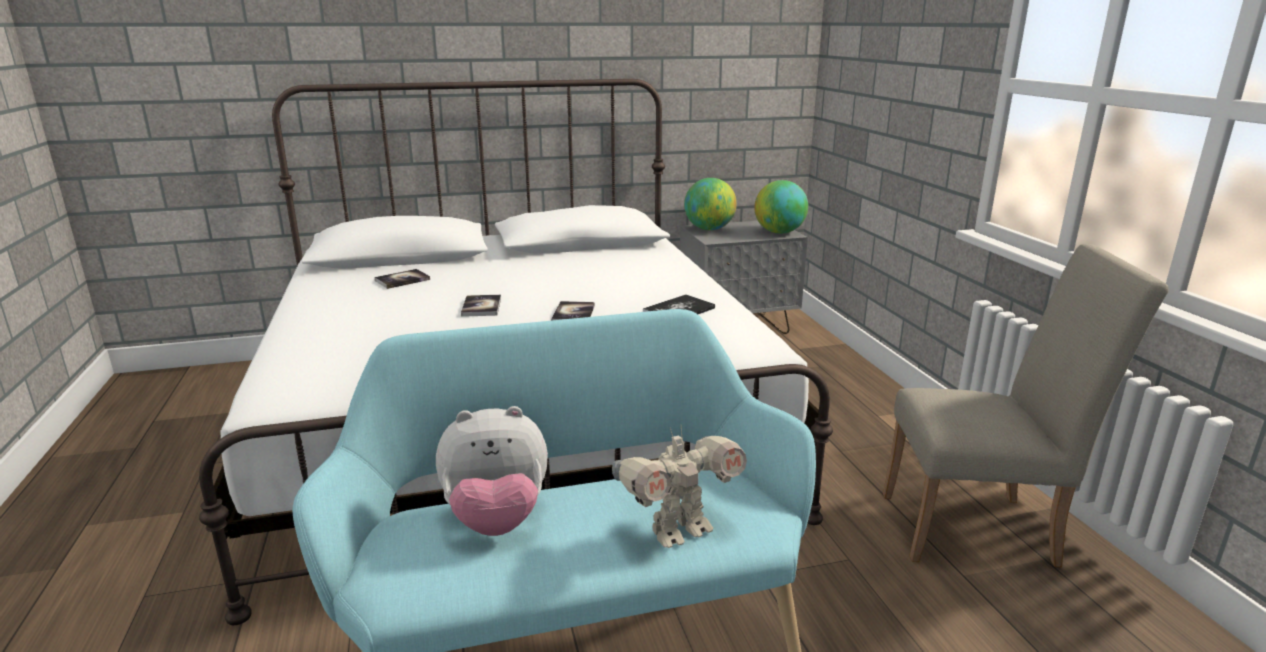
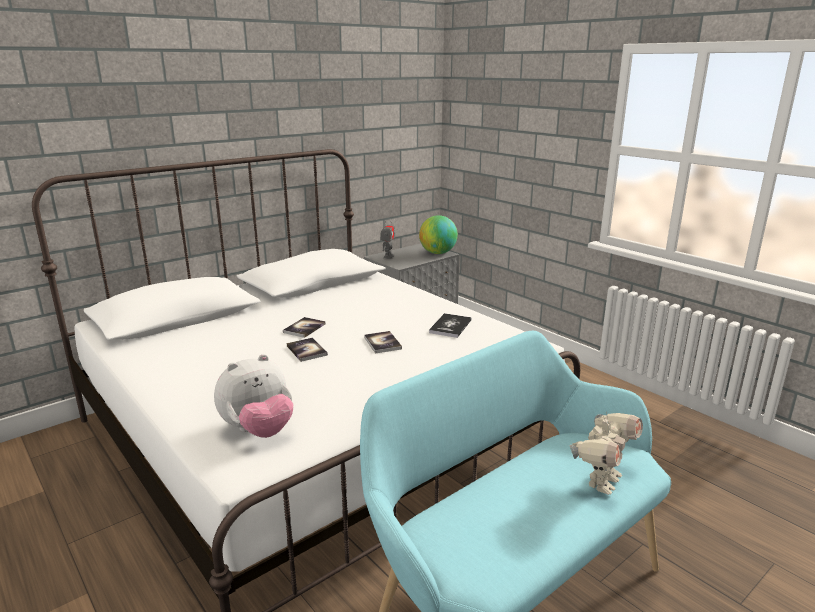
camera: 25 degrees left, 0 degrees up
(402, 280) = (210, 339): book -> book (304, 328)
(496, 519) = (484, 510): plush toy -> plush toy (258, 430)
(709, 229) = (388, 257): globe -> toy robot
(981, 529) = (657, 431): beige chair -> none

